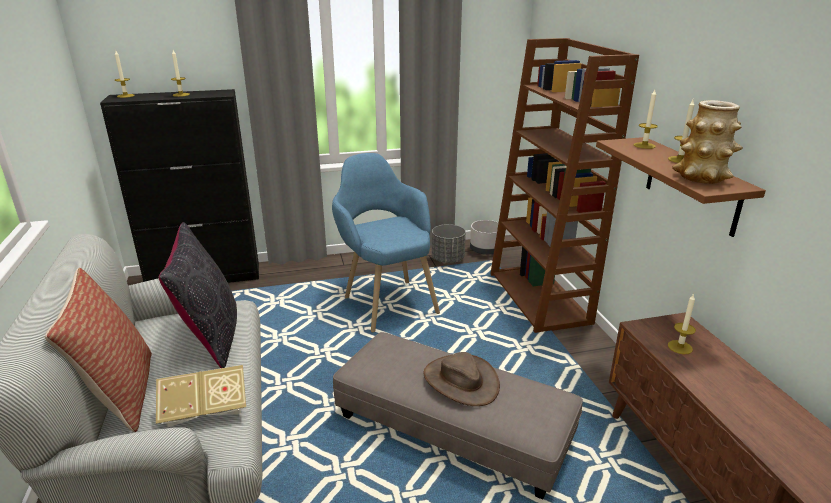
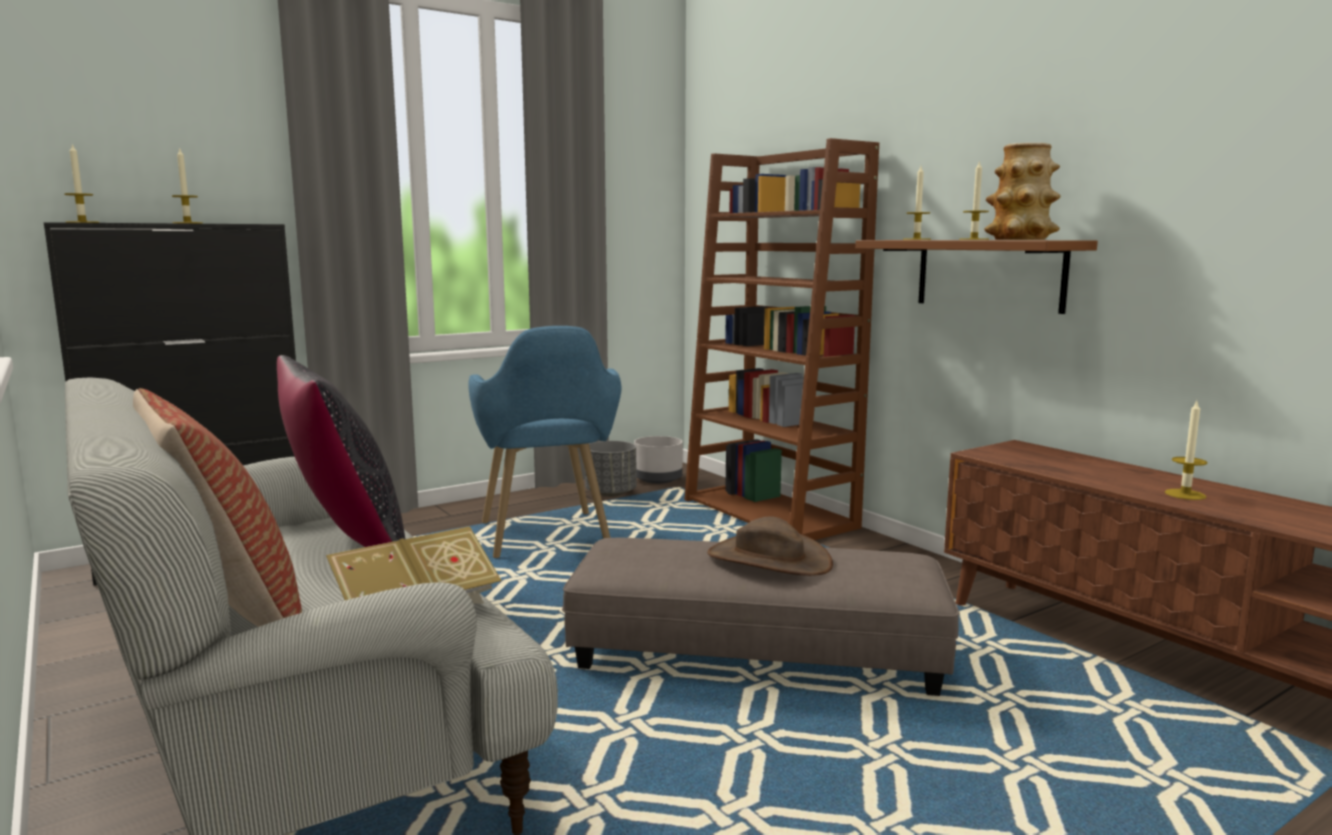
camera: 20 degrees left, 15 degrees down
(385, 299) = (547, 541): blue armchair -> blue armchair turned 150 degrees counterclockwise
(680, 347) = (1040, 461): candle -> candle (1185, 494)

